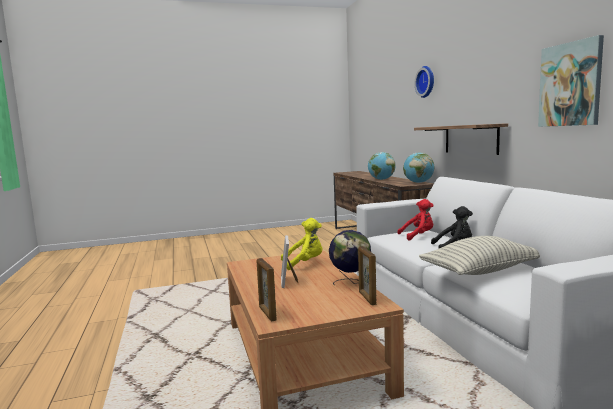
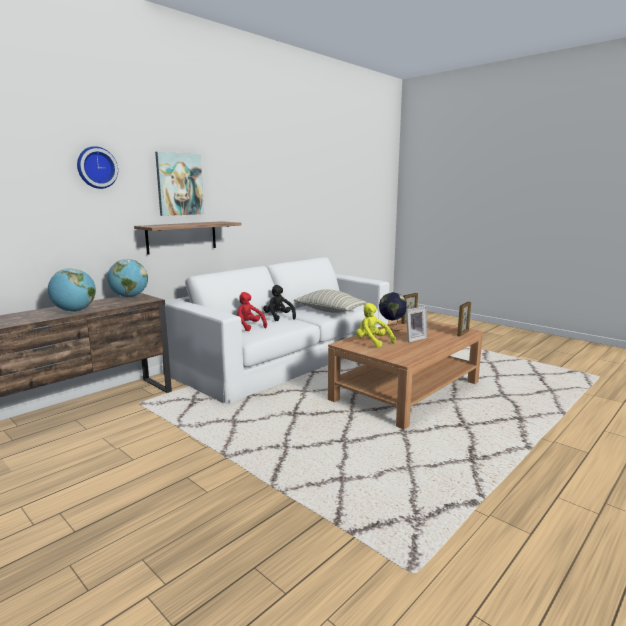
camera: 120 degrees left, 5 degrees up
(570, 84) = (263, 196): picture -> picture (179, 184)

